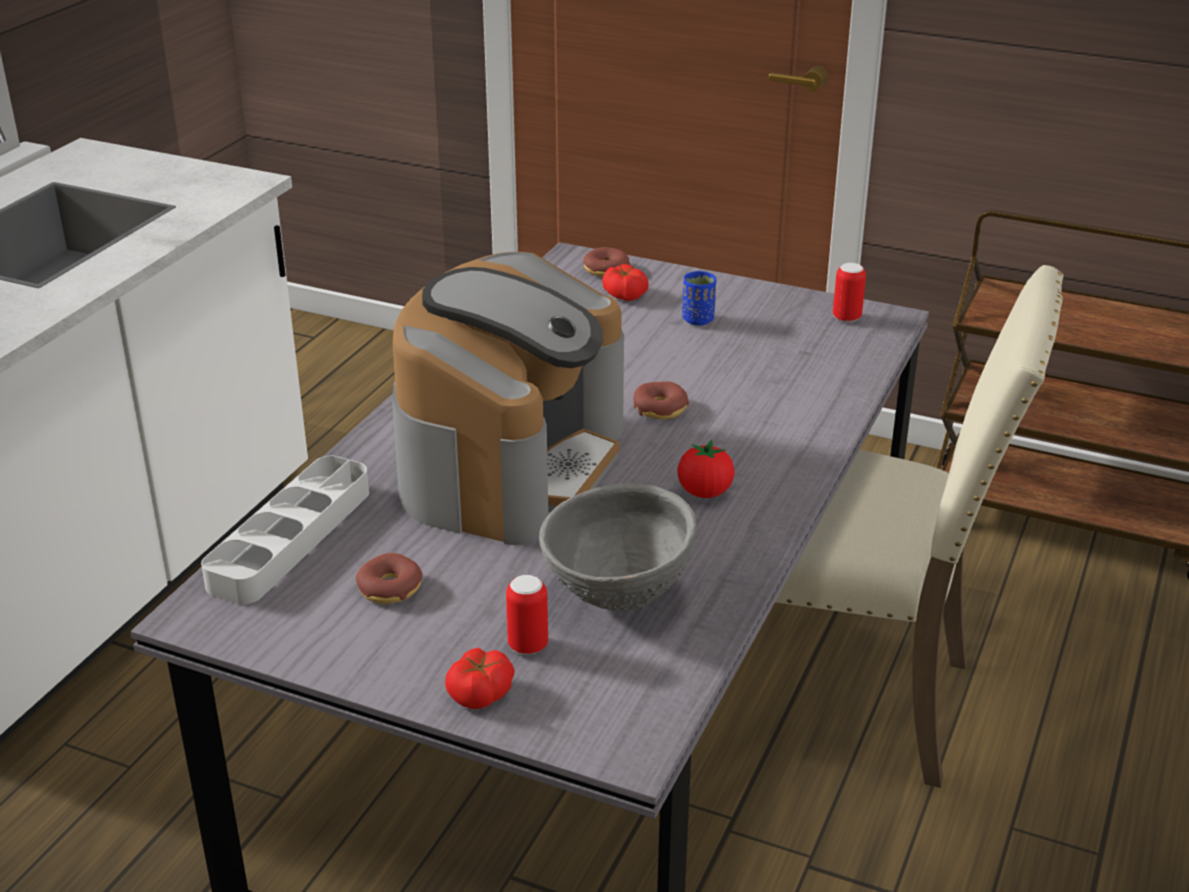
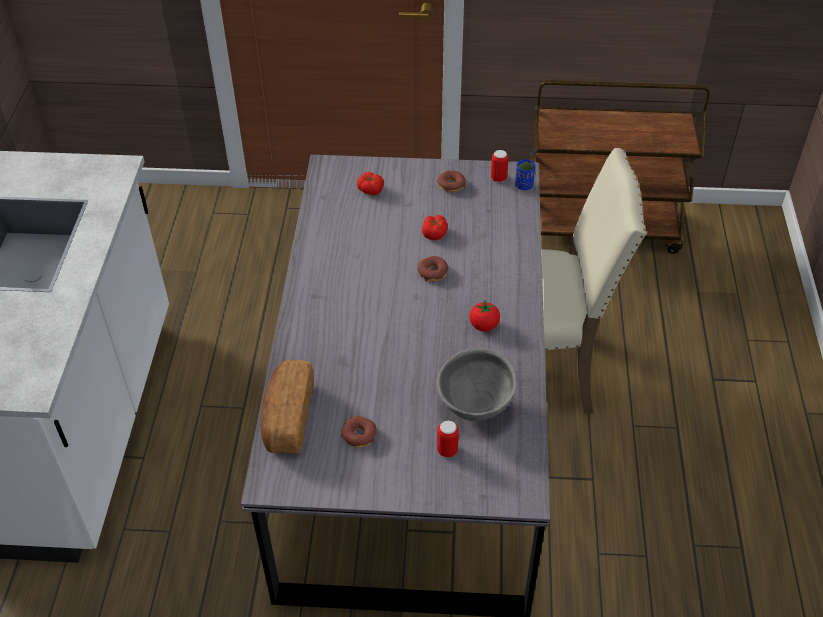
camera: 20 degrees left, 15 degrees up
(291, 538) = (287, 418): grey tray -> bread
(481, 693) = (440, 486): tomato -> tomato (434, 233)
(510, 464) = (375, 334): coffee machine -> none
(606, 270) = (350, 172): donut -> donut (451, 185)
(698, 320) = (420, 199): blue cup -> blue cup (524, 185)

